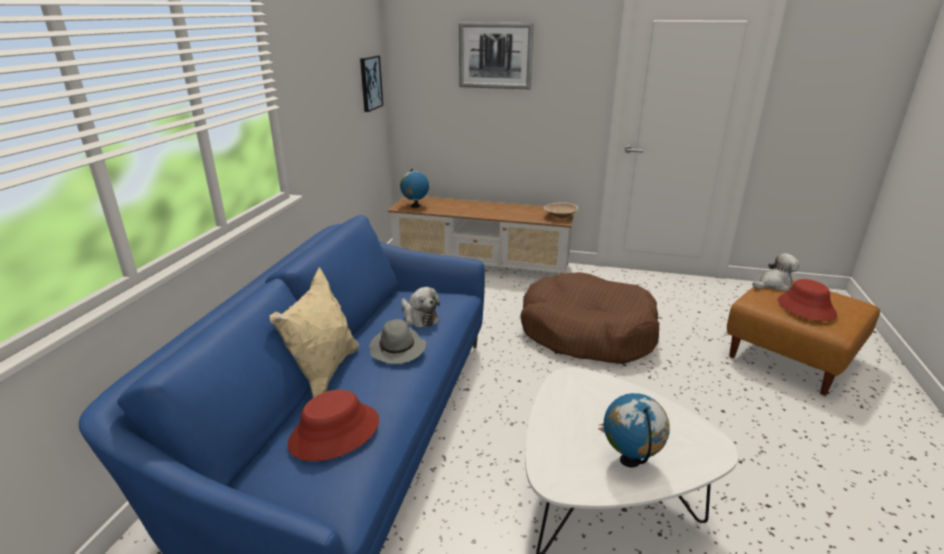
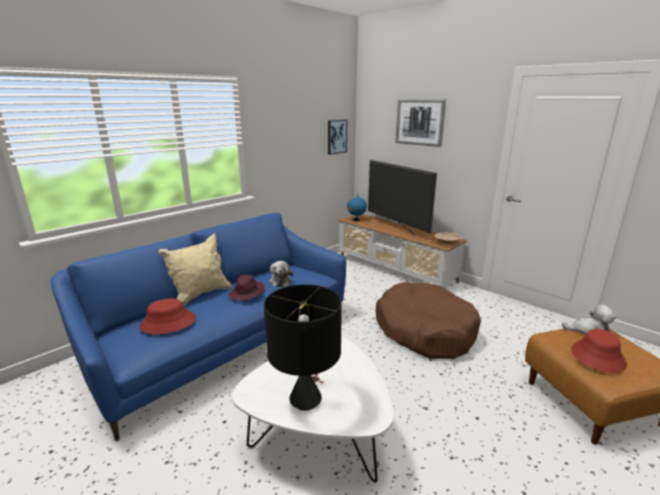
camera: 30 degrees right, 5 degrees down
(398, 349) = (247, 293): grey hat -> purple hat
(479, 207) = (396, 227): none -> television
(630, 461) = (305, 401): globe -> black table lamp

